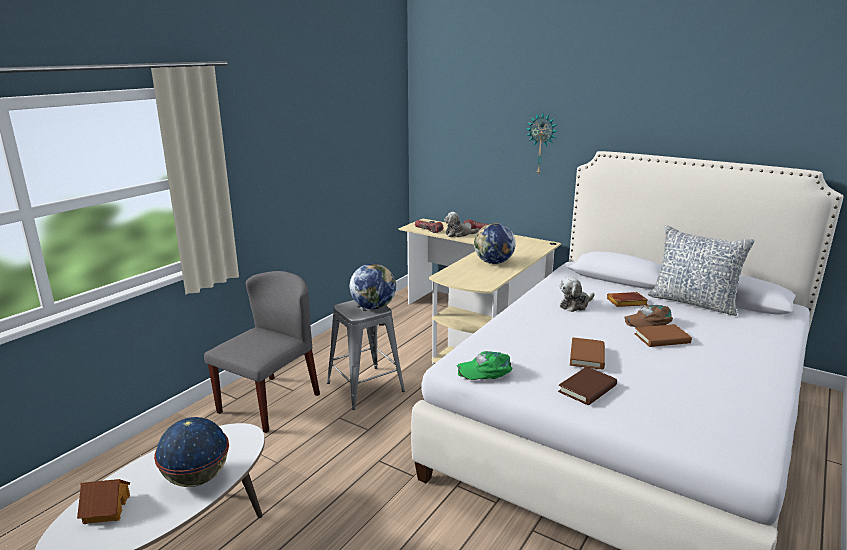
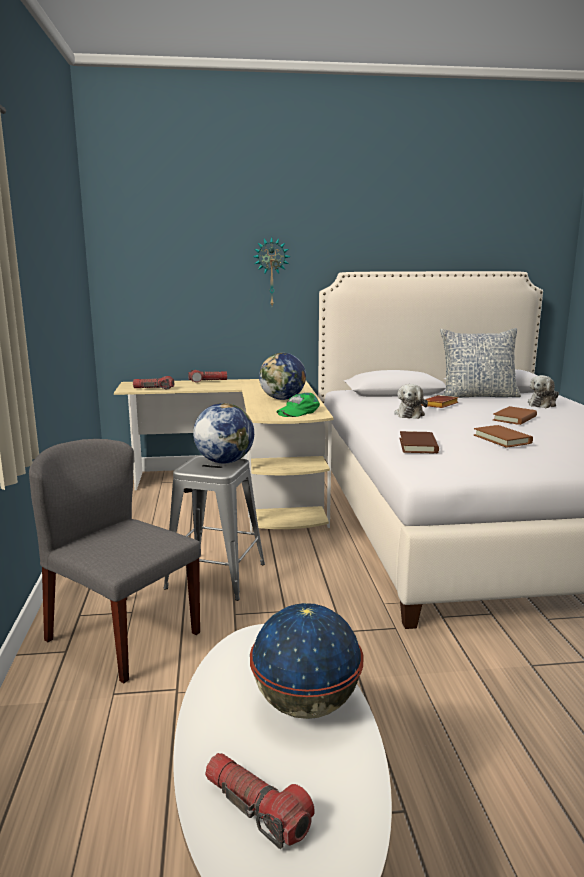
camera: 40 degrees left, 5 degrees down
(106, 509) = (256, 809): toy house -> flashlight
(269, 402) = (122, 636): grey chair -> grey chair turned 45 degrees counterclockwise
(459, 234) = (195, 386): plush toy -> plush toy (543, 404)
(486, 370) = (462, 468): green cap -> green cap (298, 411)
(587, 389) = (550, 458): brown book -> brown book (418, 445)
(648, 321) = (482, 411): brown cap -> none

